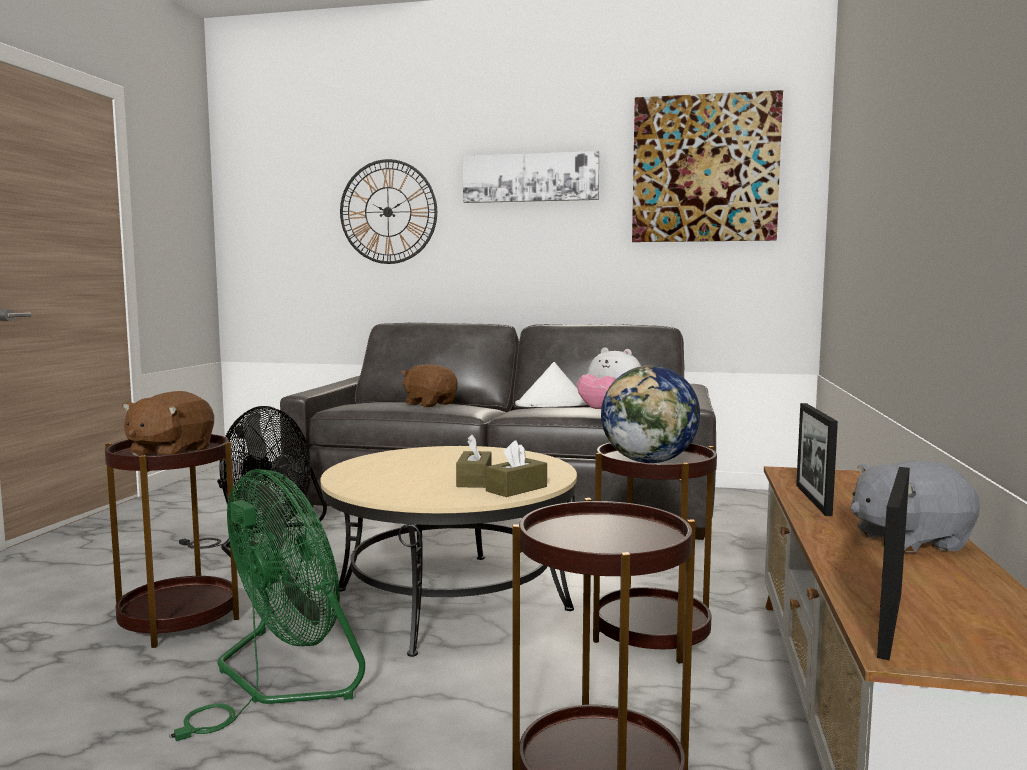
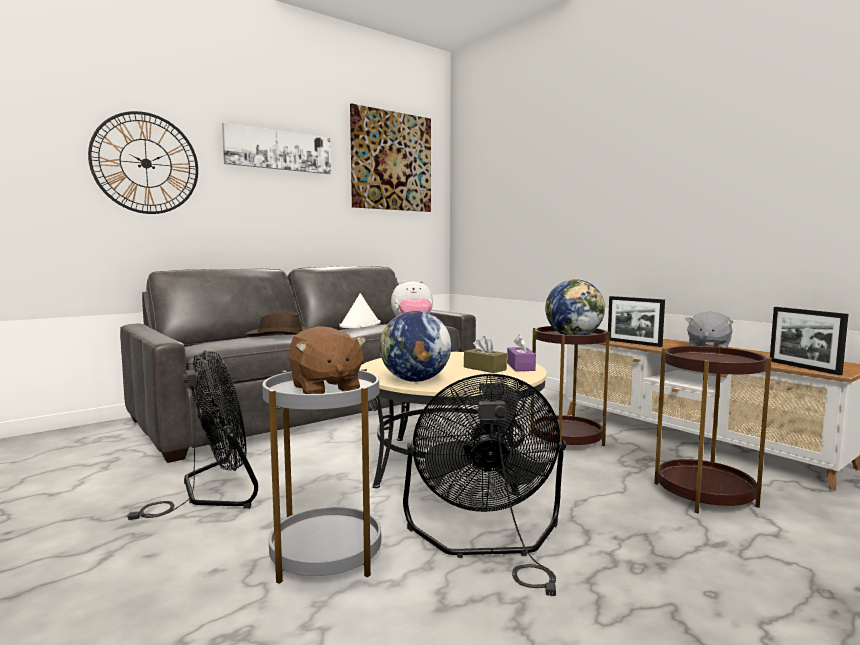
camera: 50 degrees left, 0 degrees up
(178, 620) = (326, 555): brown side table -> grey side table
(269, 678) = (493, 543): green fan -> black fan
(362, 474) = (415, 380): none -> globe
(430, 404) = (280, 335): brown plush toy -> brown hat
(516, 489) = (520, 367): brown tissue box -> purple tissue box

